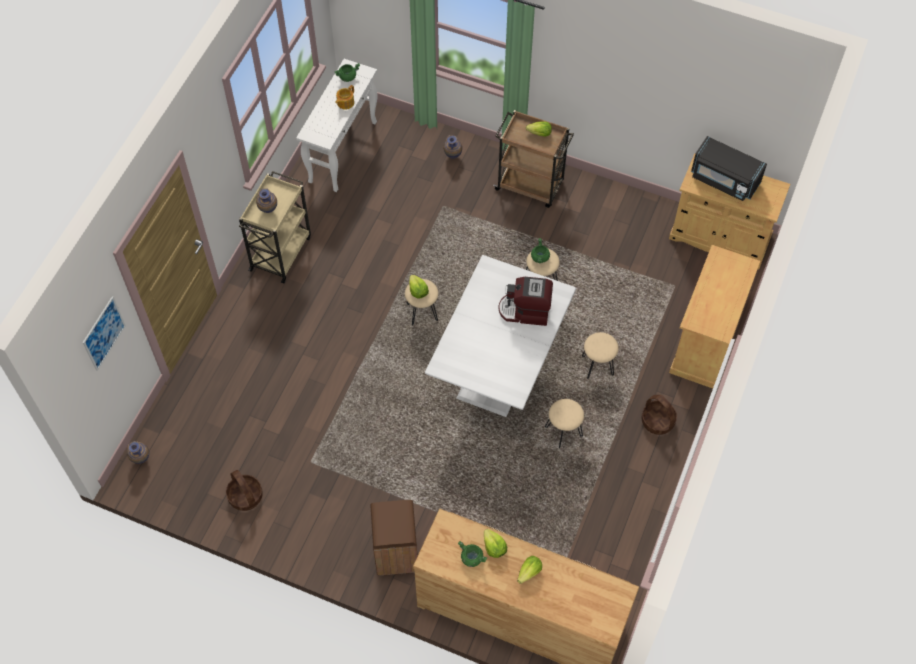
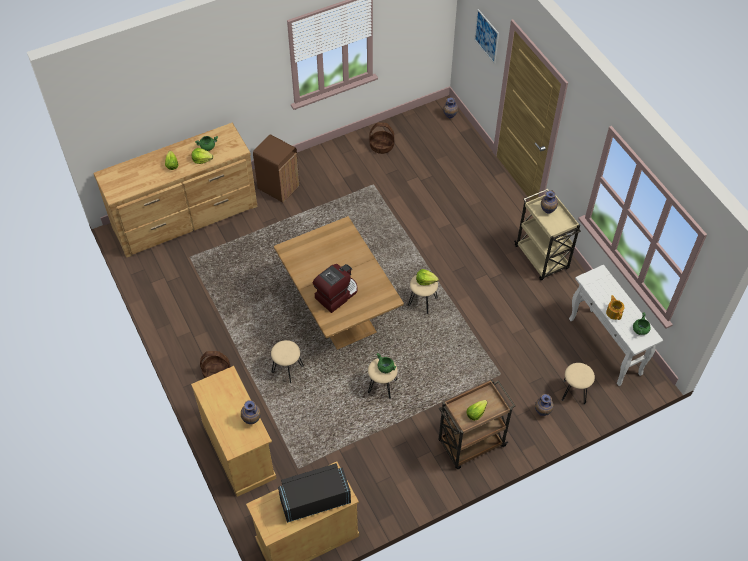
camera: 130 degrees right, 5 degrees down
(499, 370) = (339, 313): white dining table -> brown dining table
(563, 432) = (263, 316): beige stool -> beige stool (574, 392)
(710, 271) = (252, 420): none -> vase

